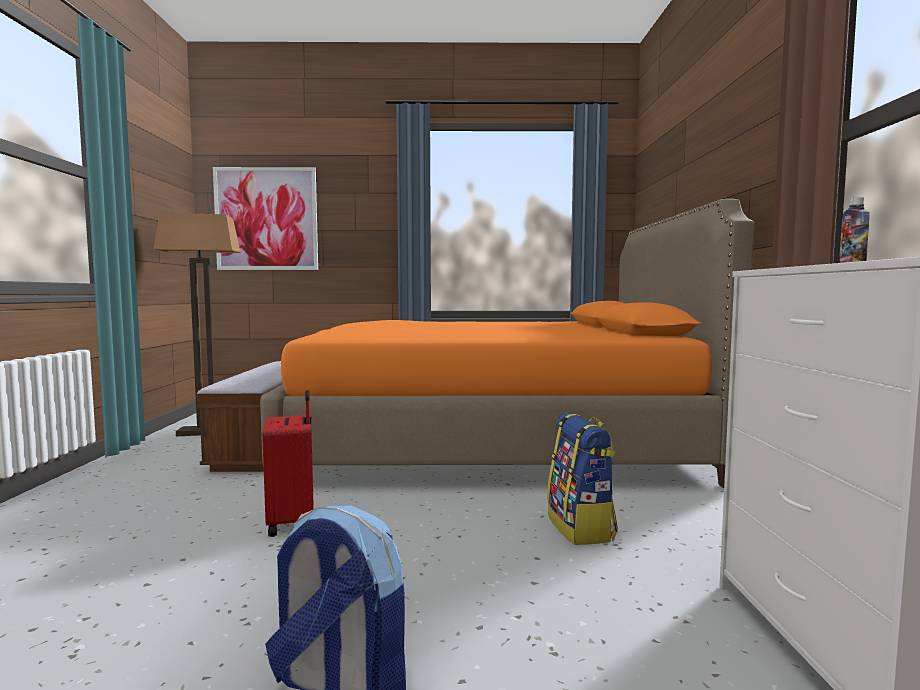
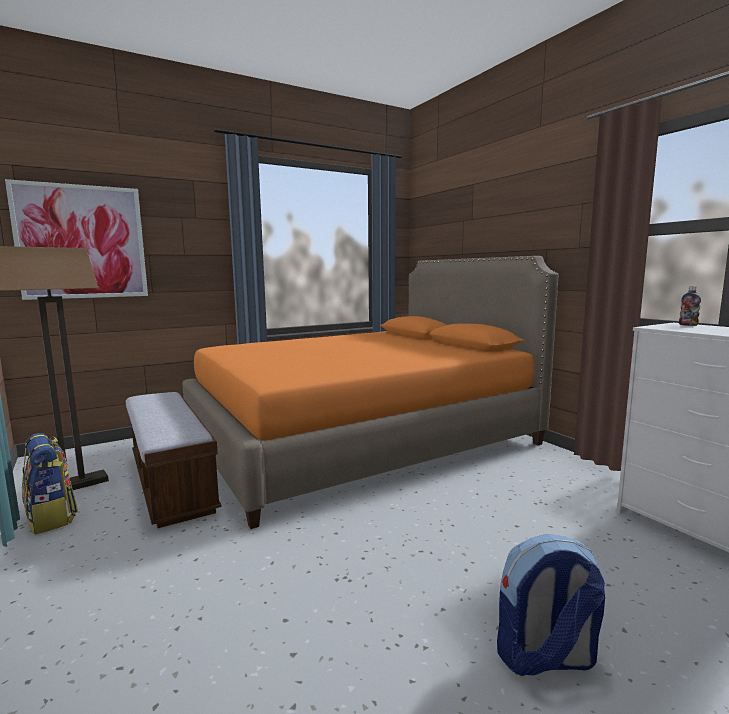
camera: 30 degrees left, 5 degrees up
(293, 522) = (322, 553): red suitcase -> none
(581, 528) = (509, 496): backpack -> backpack (52, 518)

